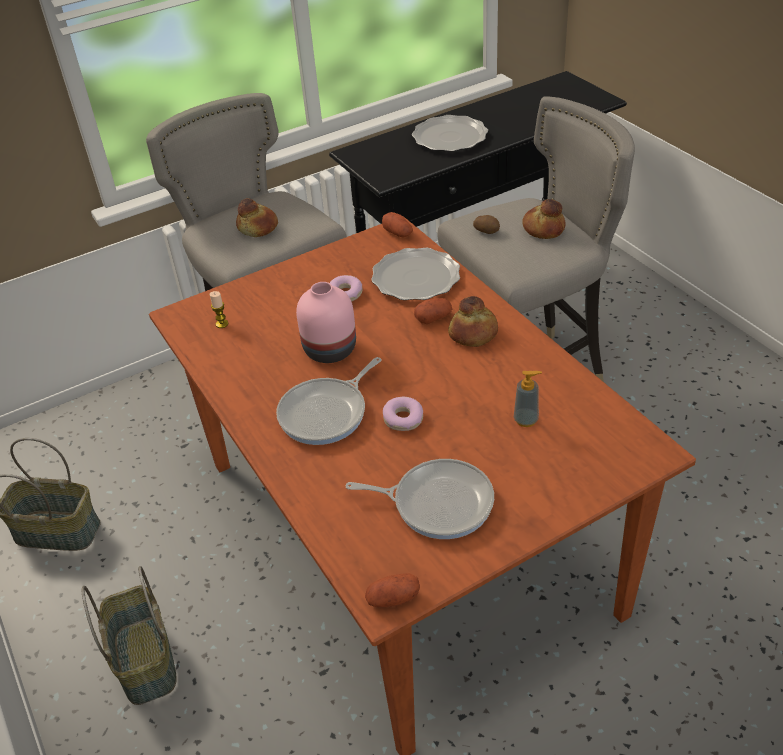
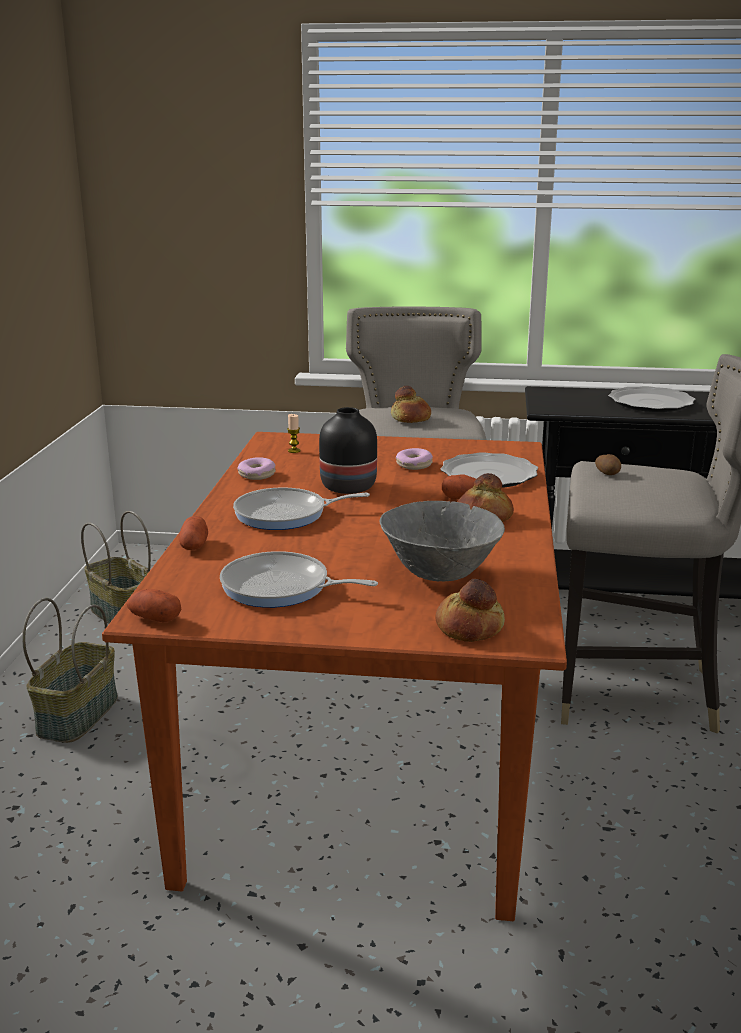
camera: 35 degrees right, 20 degrees down
(331, 349) = (350, 487): pink vase -> black vase
(397, 233) = (518, 449): potato -> potato (194, 545)
(403, 419) = (337, 538): donut -> donut (256, 475)
(437, 503) = (281, 588): frying pan -> frying pan turned 150 degrees clockwise
(526, 420) = (439, 576): soap dispenser -> grey bowl
(543, 229) = (666, 486): bread -> bread (469, 627)

